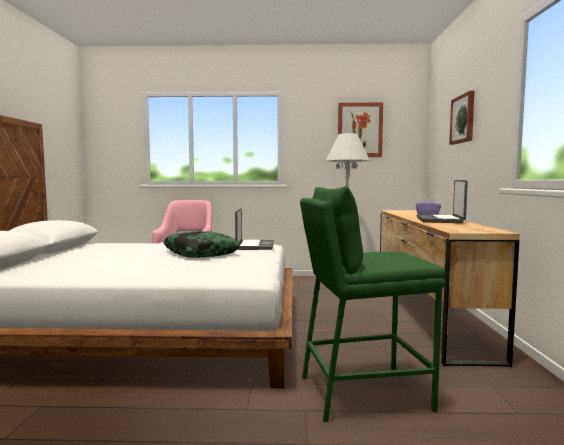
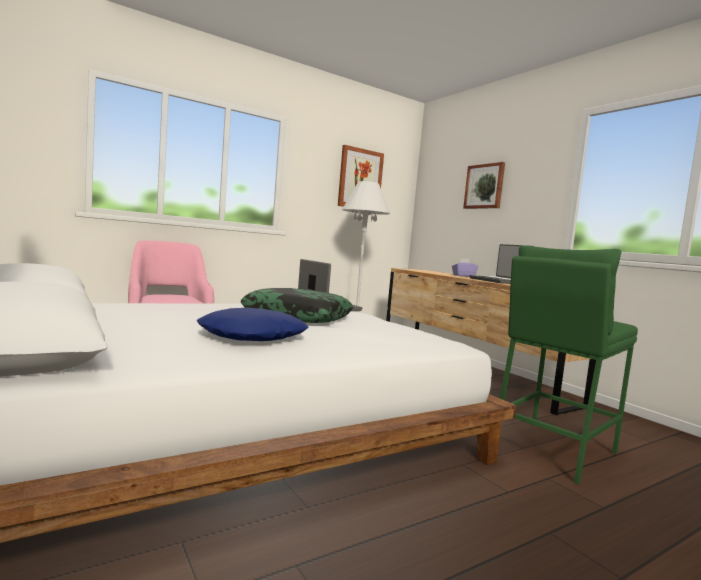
camera: 35 degrees left, 0 degrees up
(115, 264) = (252, 336): none -> blue pillow

